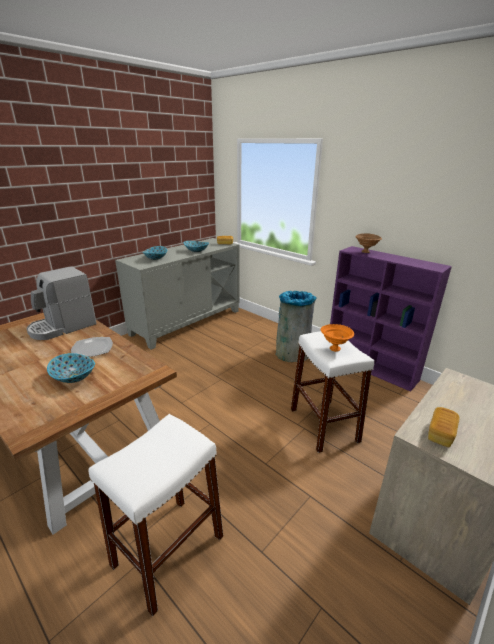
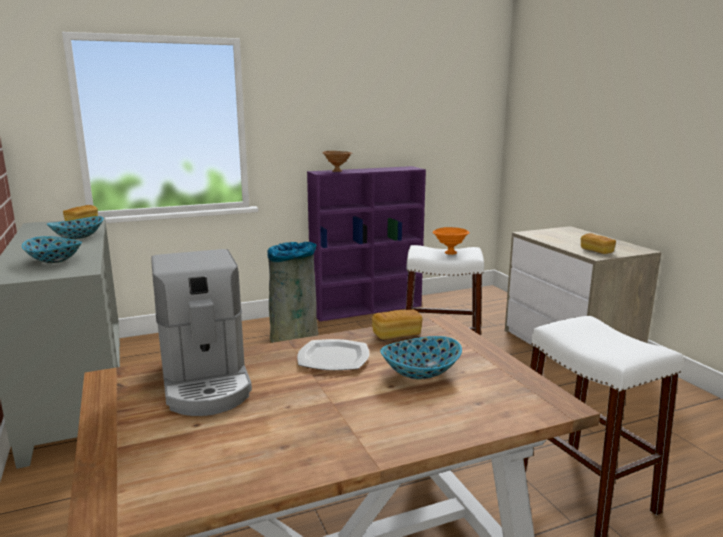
camera: 65 degrees left, 10 degrees down
(131, 359) = (396, 334): none -> bread

